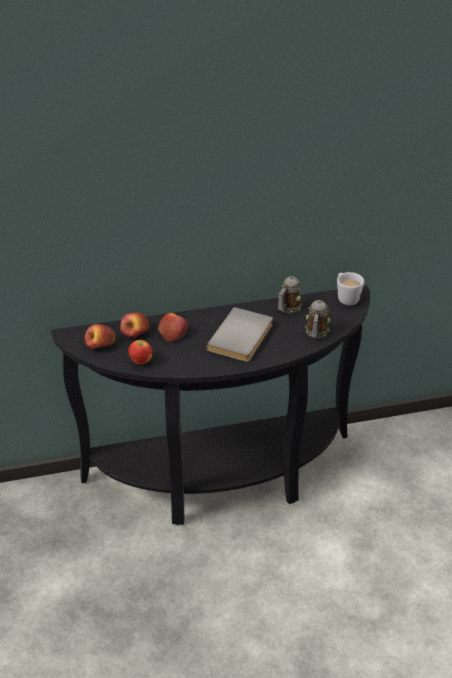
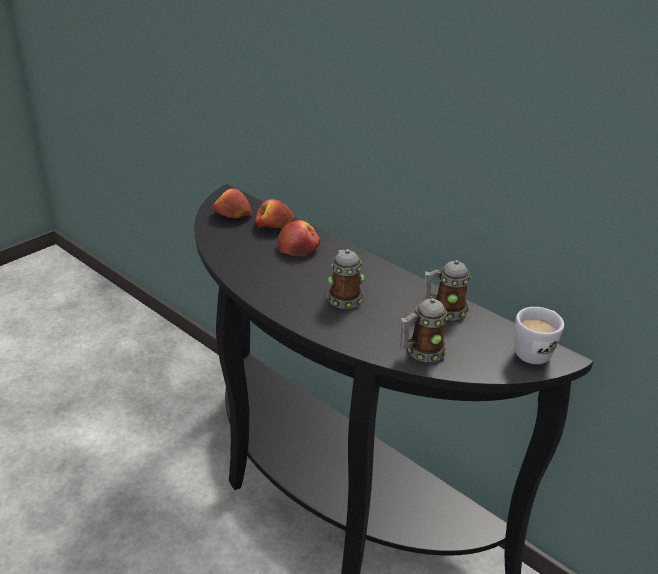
camera: 55 degrees right, 5 degrees down
(141, 362) = (225, 247): apple -> none
(243, 337) = (344, 297): grey book -> mug

